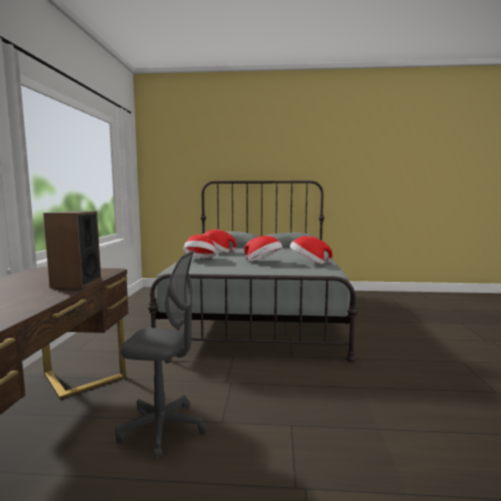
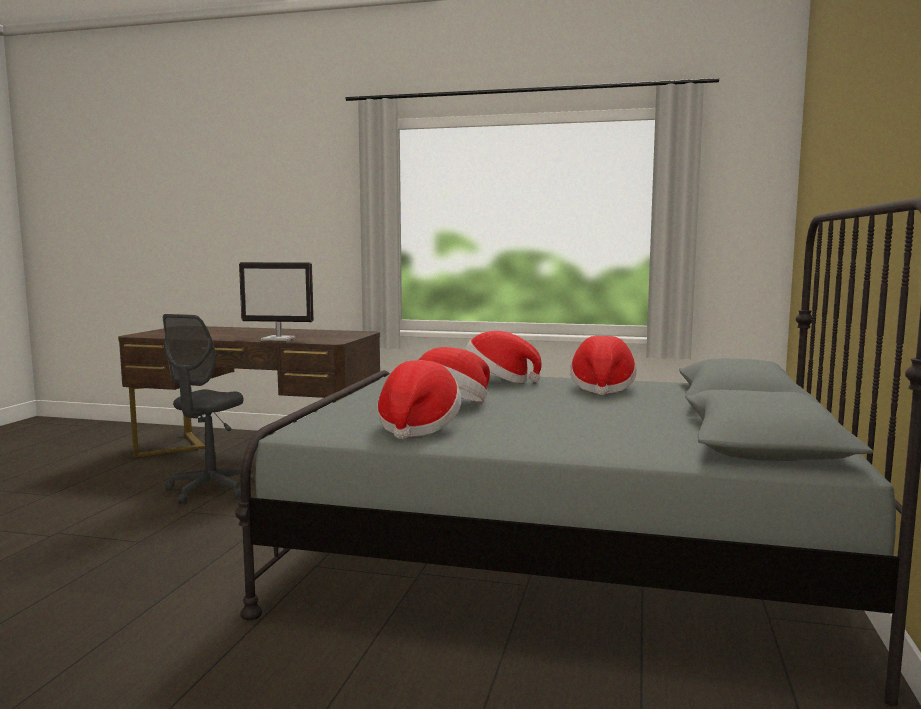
camera: 100 degrees right, 0 degrees up
(76, 283) = (279, 339): speaker -> monitor

